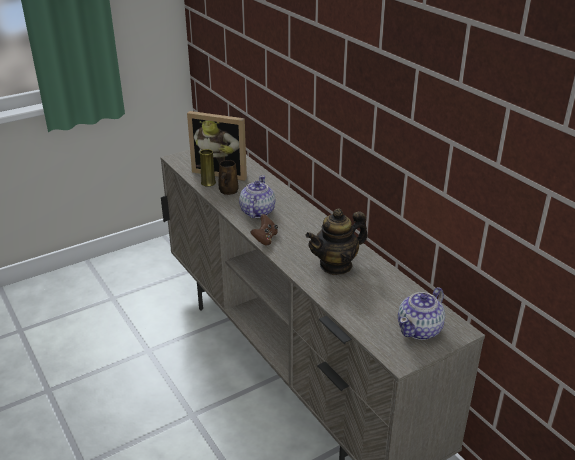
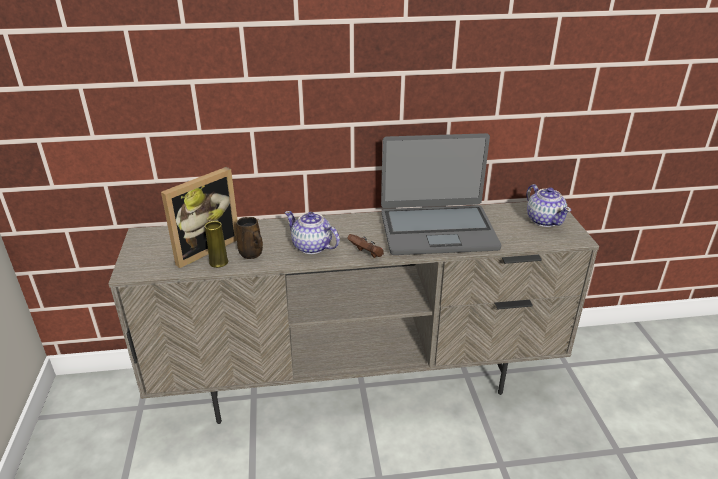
camera: 65 degrees left, 0 degrees up
(336, 265) = (437, 230): teapot -> laptop

